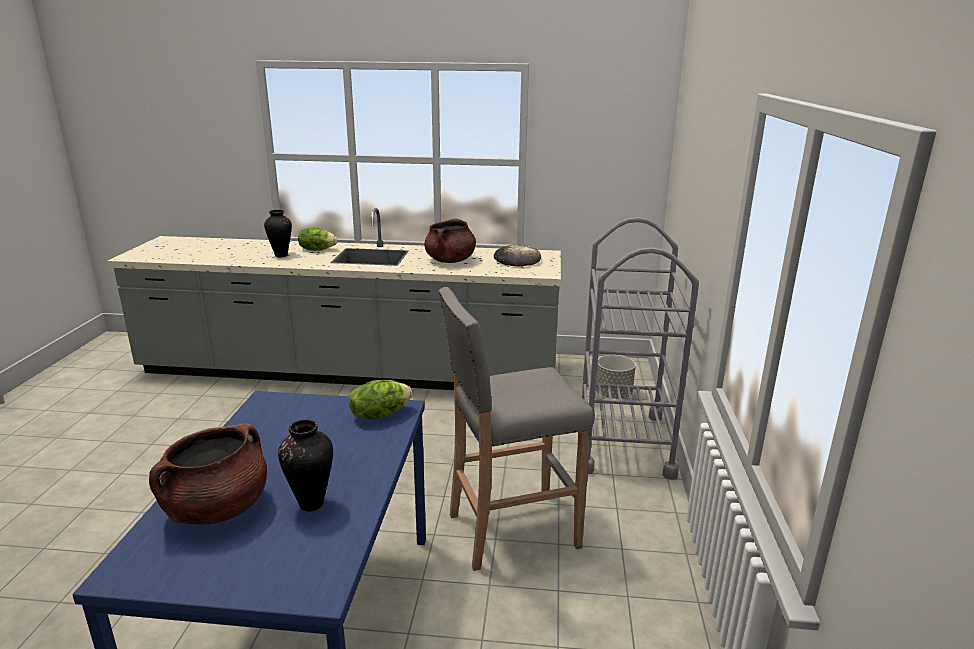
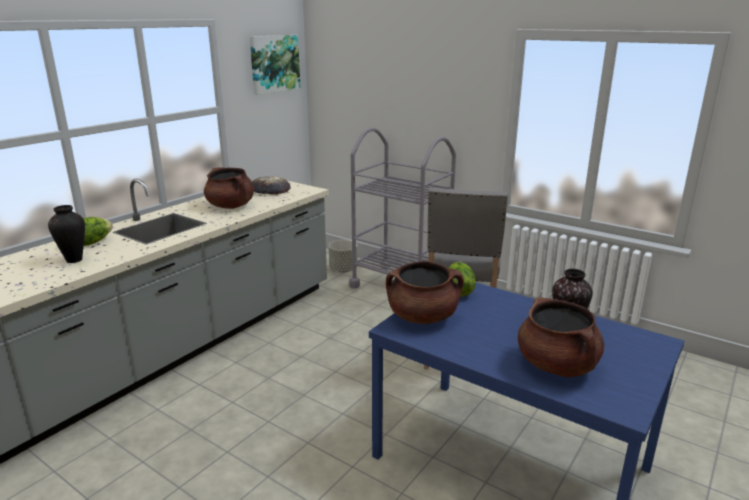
camera: 60 degrees left, 0 degrees up
(299, 409) = (422, 317): none -> brown cooking pot
(615, 120) = (274, 63): none -> picture

